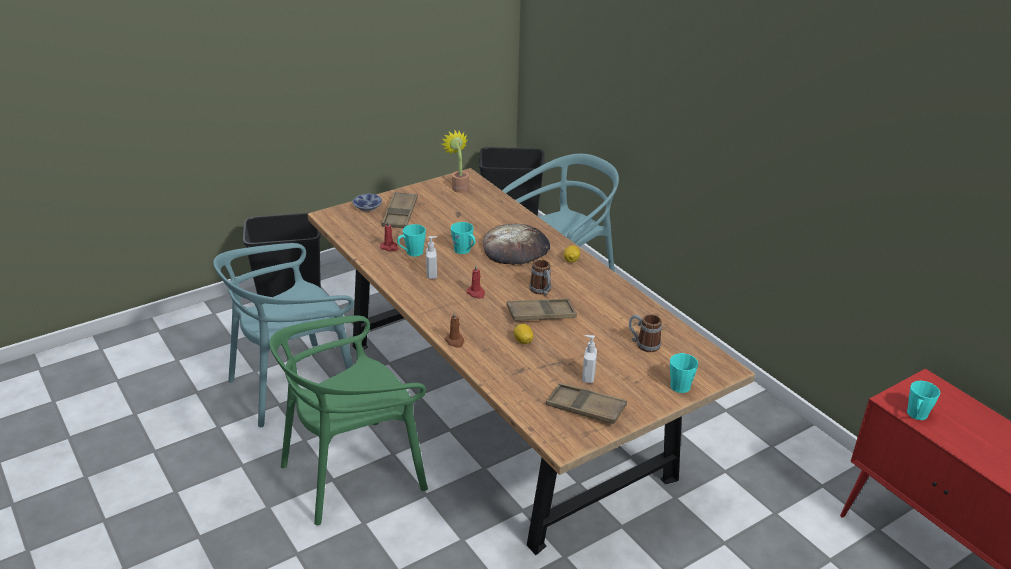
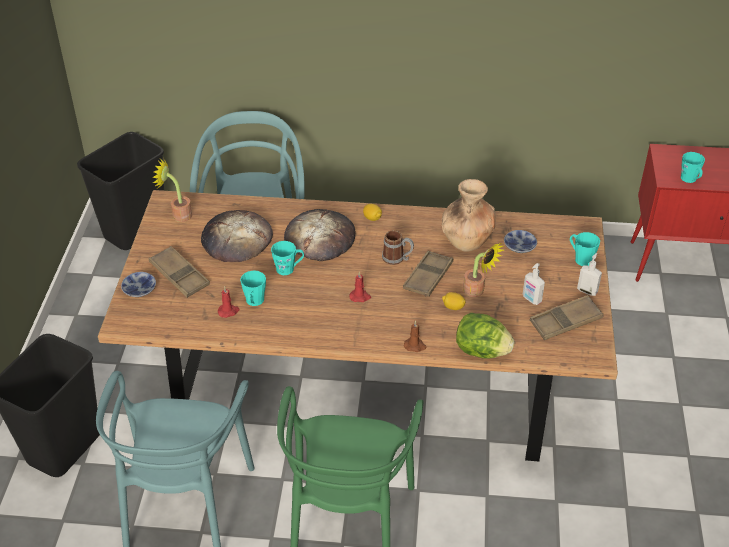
camera: 50 degrees left, 10 degrees up
(432, 275) = (303, 308): soap dispenser -> soap dispenser (587, 290)
(465, 218) = (236, 239): none -> bread
(491, 376) = (481, 350): none -> lettuce
(557, 345) = (477, 292): none -> potted plant
(614, 313) = (467, 239): none -> brown vase
(643, 344) = (519, 247): mug -> bowl

